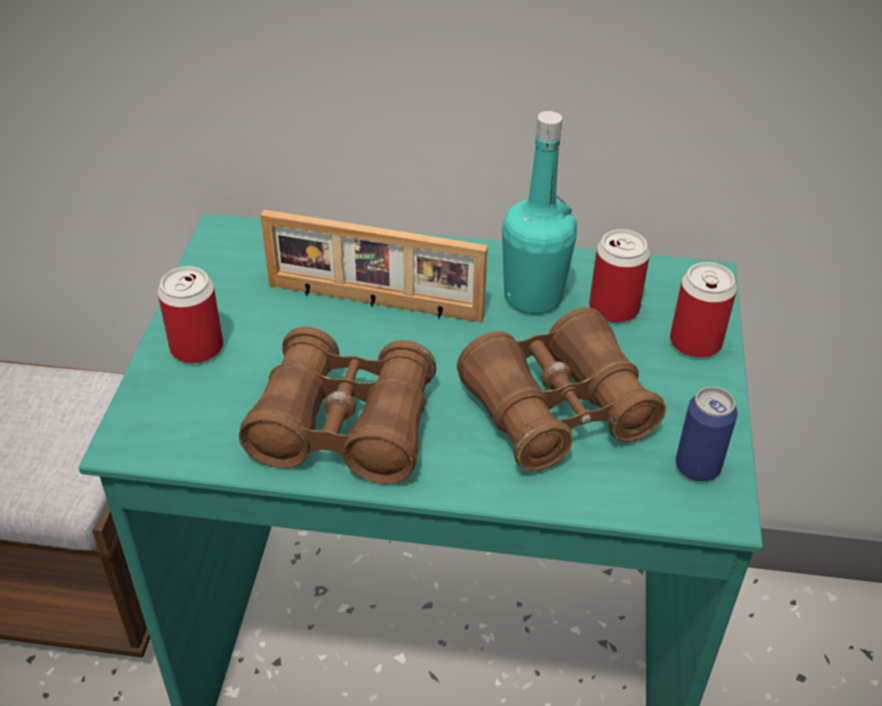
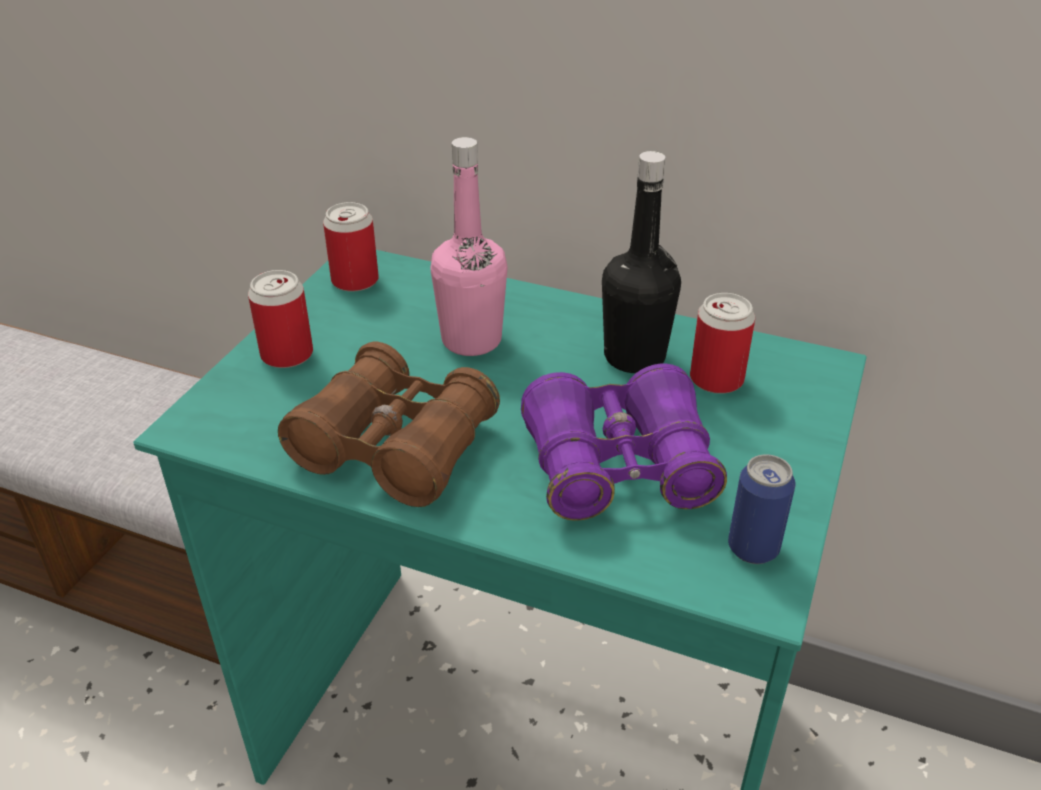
camera: 15 degrees right, 5 degrees down
(374, 303) = (471, 340): picture frame -> pink bottle
(533, 297) = (634, 357): turquoise bottle -> black bottle
(557, 410) = (618, 467): brown binoculars -> purple binoculars
(695, 342) = (794, 424): can -> can (355, 281)

